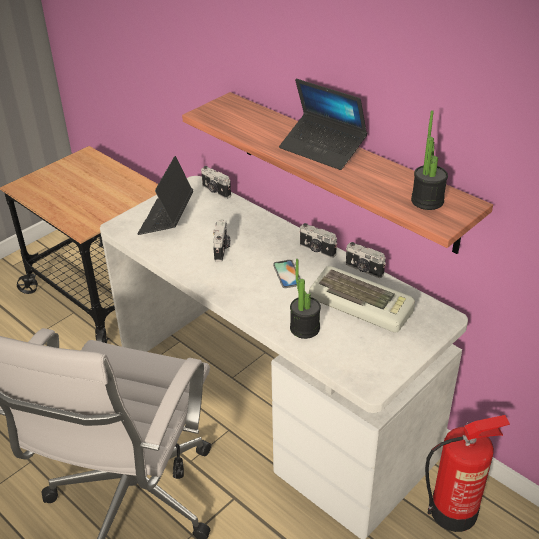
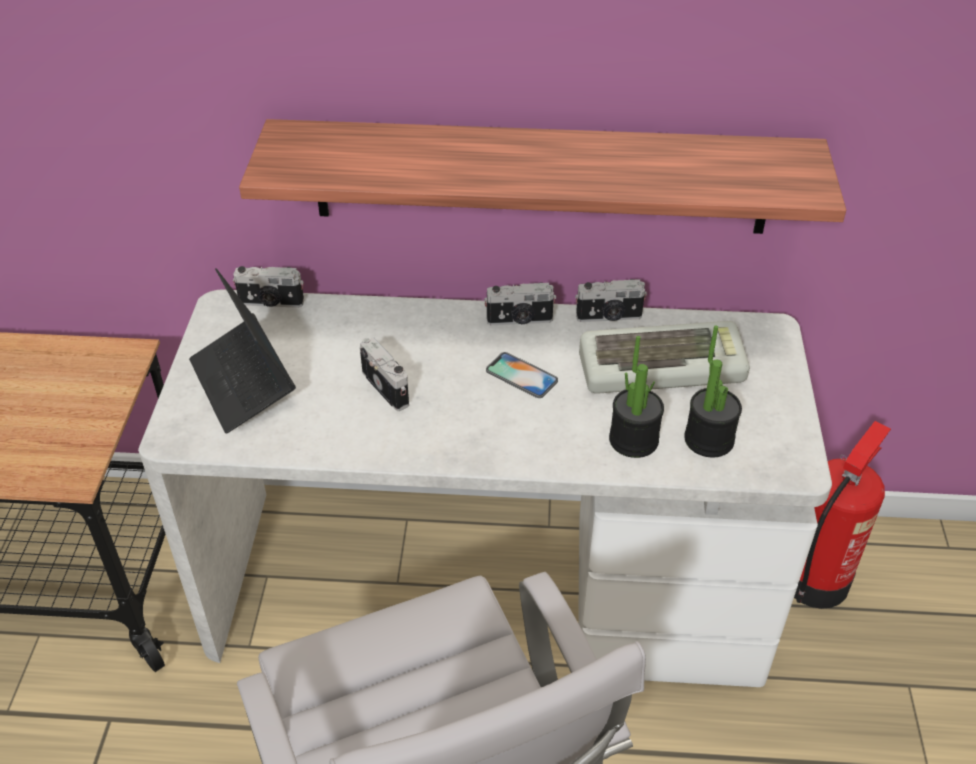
camera: 40 degrees left, 5 degrees up
(322, 149) = (527, 152): laptop -> none
(427, 201) = (754, 168): potted plant -> potted plant (709, 439)

